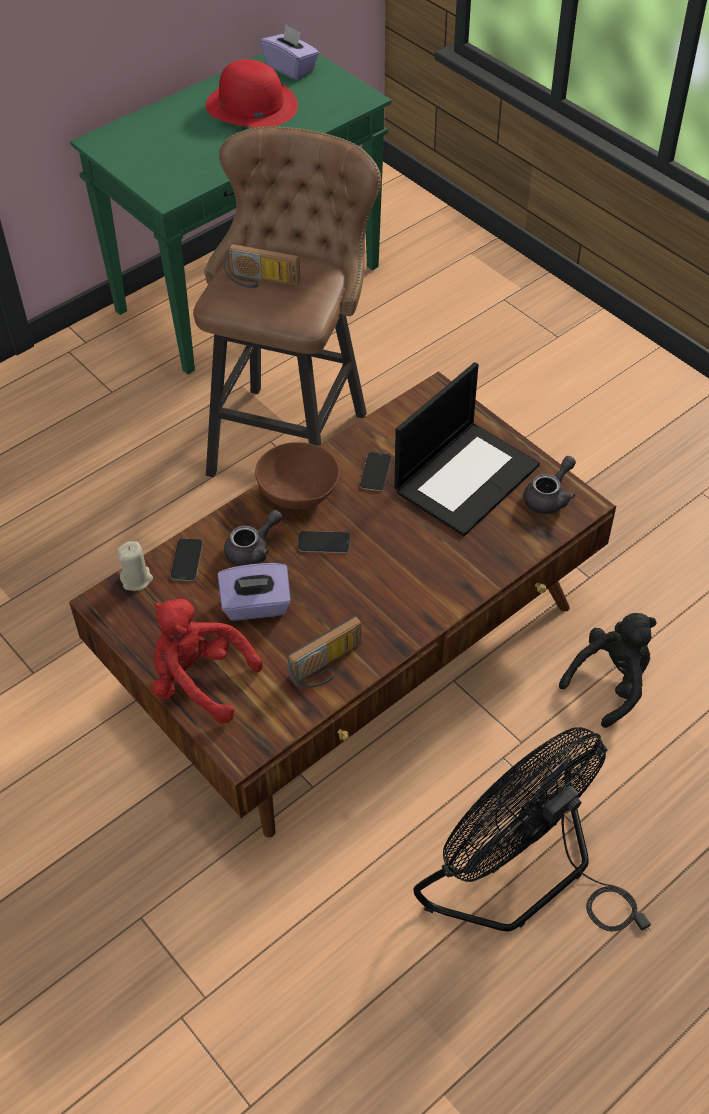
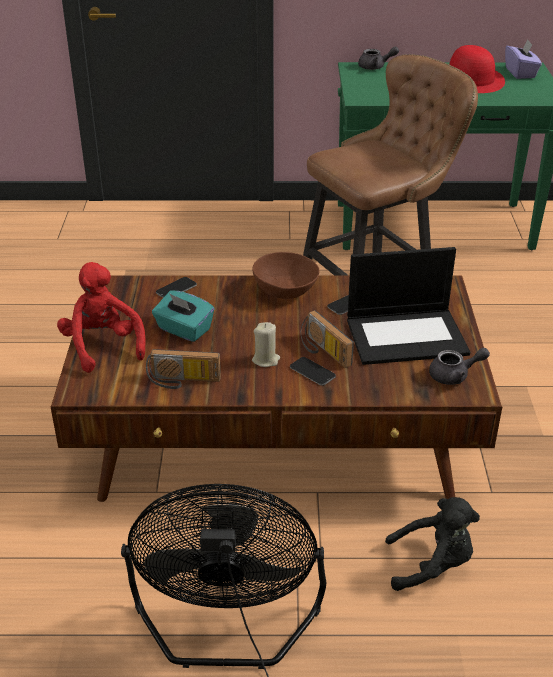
camera: 40 degrees right, 15 degrees down
(137, 579) = (138, 283): beige candle -> beige candle (266, 360)
(253, 550) = (220, 303): grey teapot -> grey teapot (375, 67)
(256, 606) = (184, 330): purple tissue box -> turquoise tissue box
(260, 281) = (364, 155): radio -> radio (322, 351)
(324, 543) = (266, 321): phone -> phone (312, 372)

